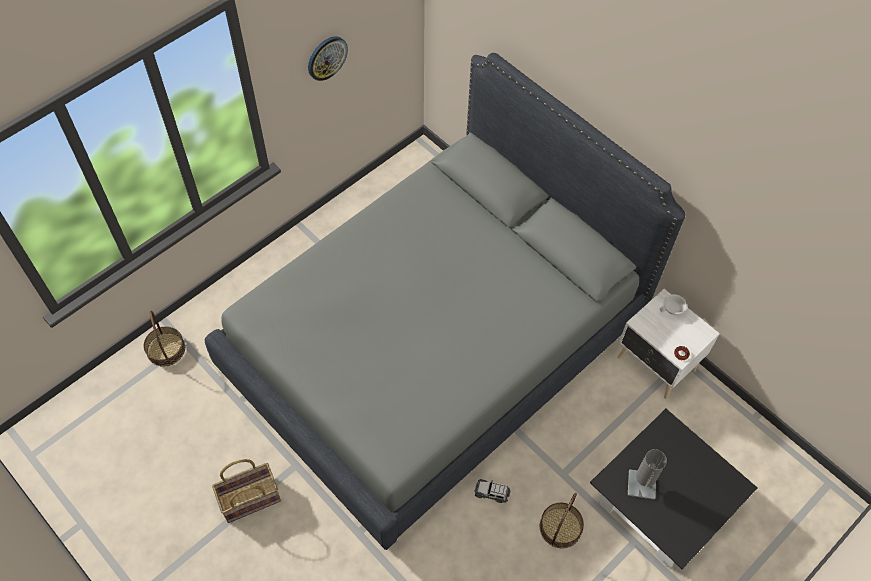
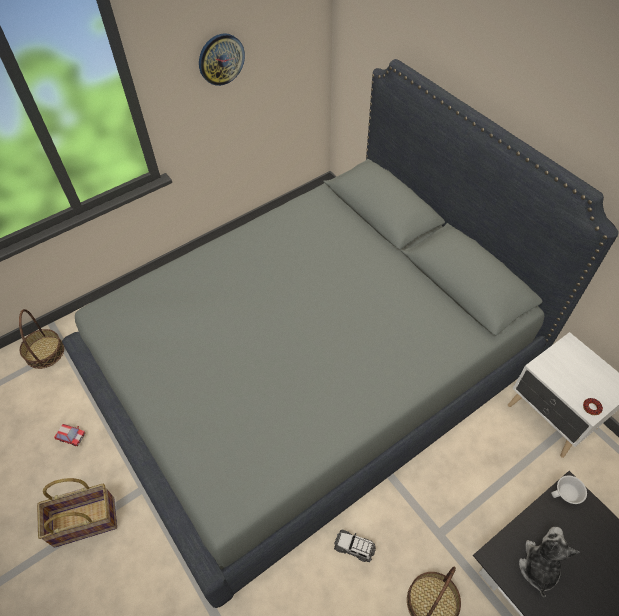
camera: 10 degrees right, 5 degrees down
(216, 427) = (71, 437): none -> toy car
(641, 484) = (538, 566): grey table lamp -> plush toy
(672, 310) = (580, 356): white cup -> white cup (567, 495)

